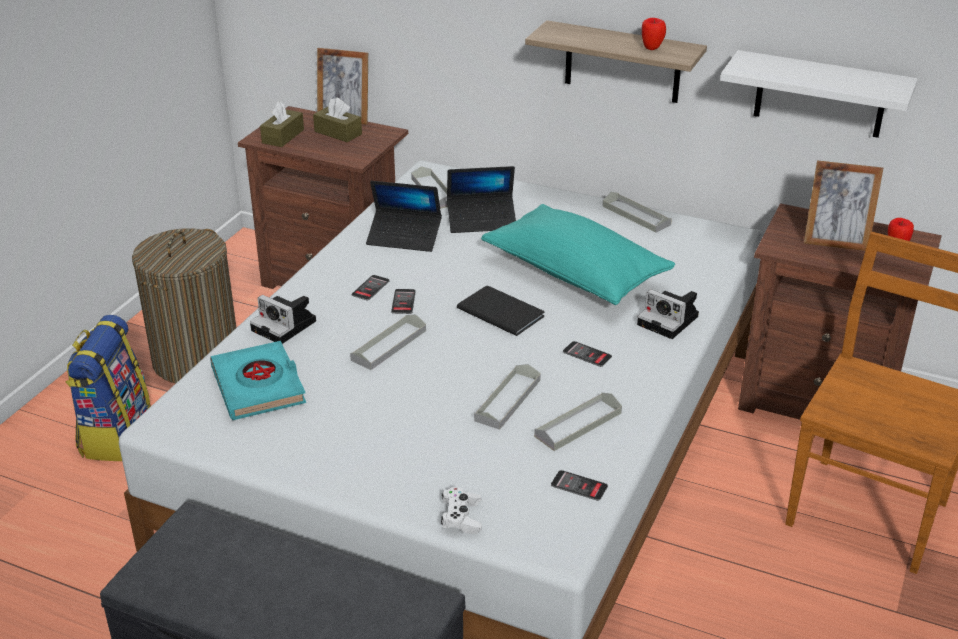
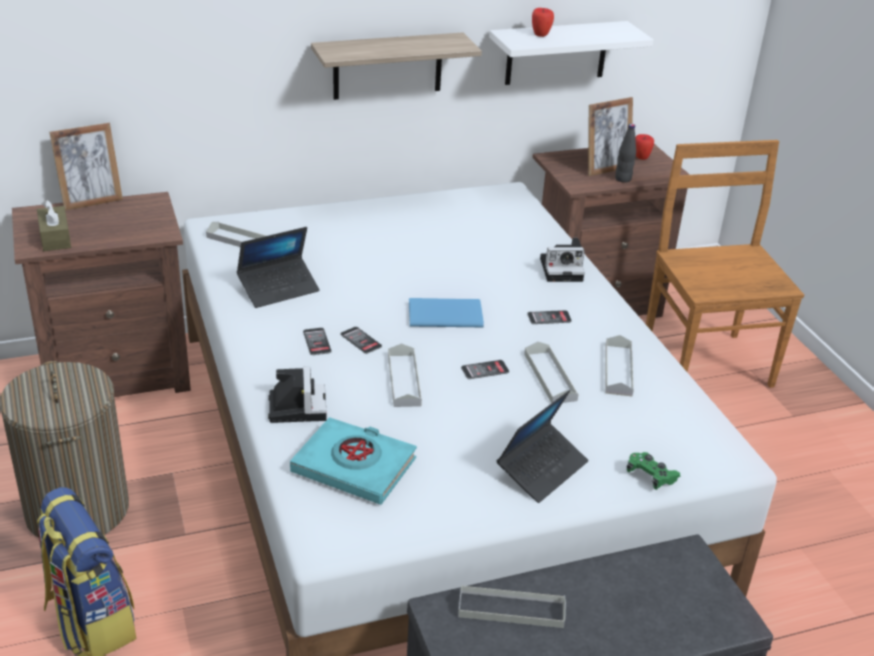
camera: 45 degrees left, 0 degrees up
(286, 326) = (296, 406): camera -> camera turned 90 degrees counterclockwise
(338, 133) = (106, 216): brown tissue box -> none
(461, 518) = (650, 476): white game controller -> green game controller
(482, 221) = (320, 250): laptop -> laptop (542, 469)
(500, 310) = (443, 314): black book -> blue book
(575, 274) = (452, 262): turquoise pillow -> none
(579, 486) = (682, 411): phone -> phone (485, 370)
(636, 215) = (426, 201): grey tray -> grey tray (511, 609)
(652, 48) = (431, 44): apple -> apple (541, 35)
(838, 259) = (623, 179): none -> black bottle

